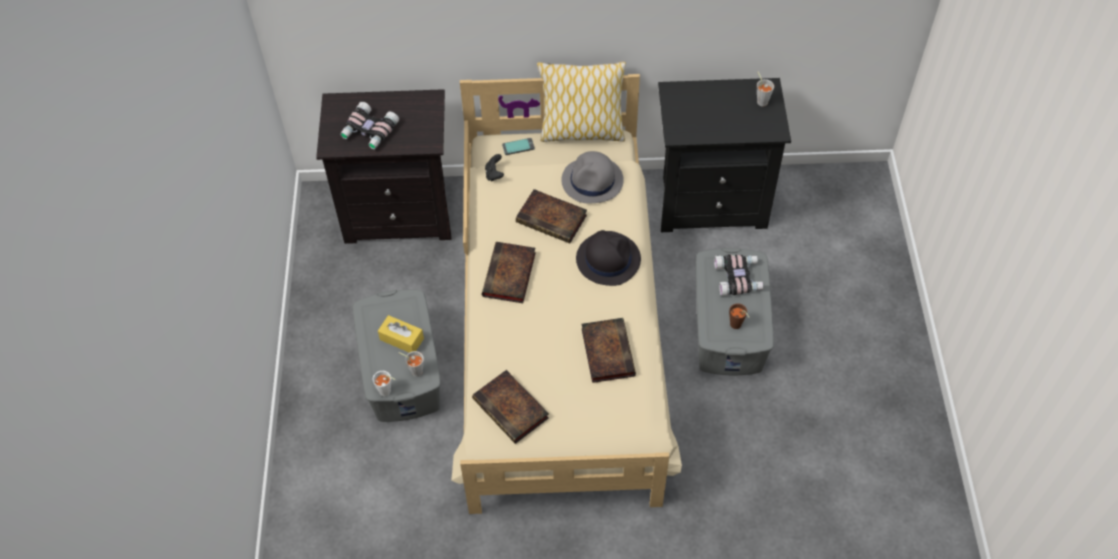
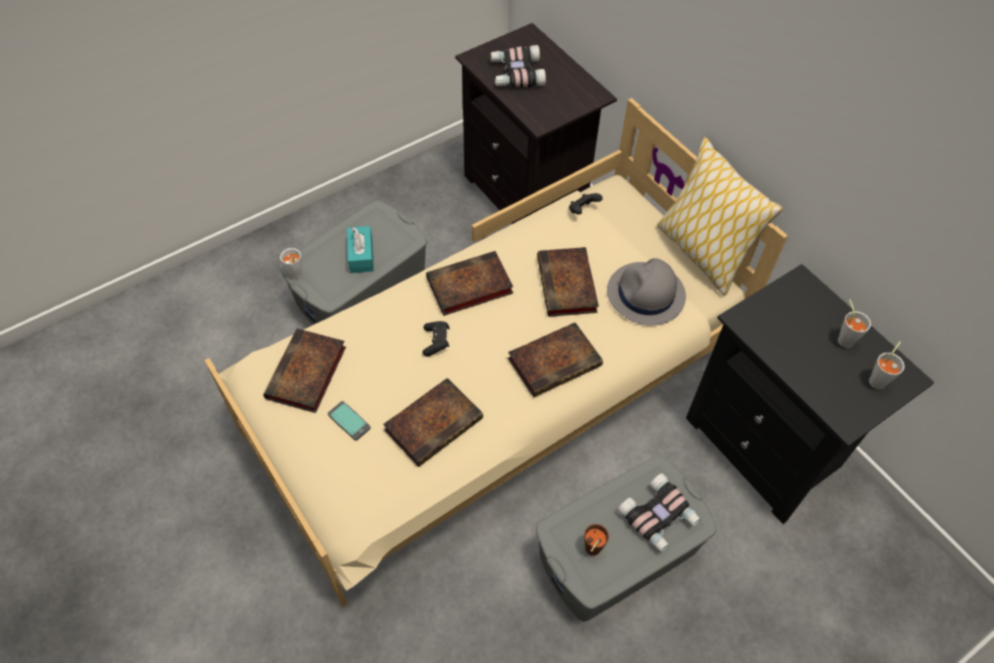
camera: 55 degrees right, 0 degrees up
(401, 339) = (361, 255): yellow tissue box -> turquoise tissue box
(414, 370) = (332, 283): grey cup -> grey cup (844, 338)
(518, 147) = (633, 211): phone -> phone (349, 421)
(542, 318) = (436, 342): none -> black game controller
(608, 259) = (556, 361): black hat -> book

